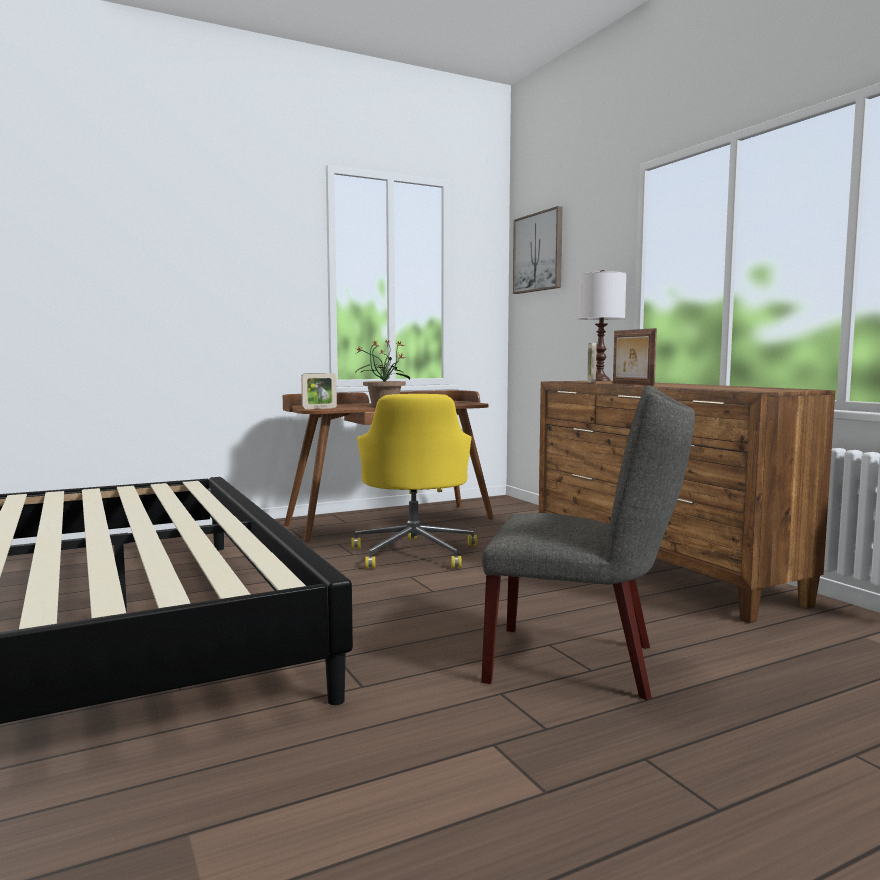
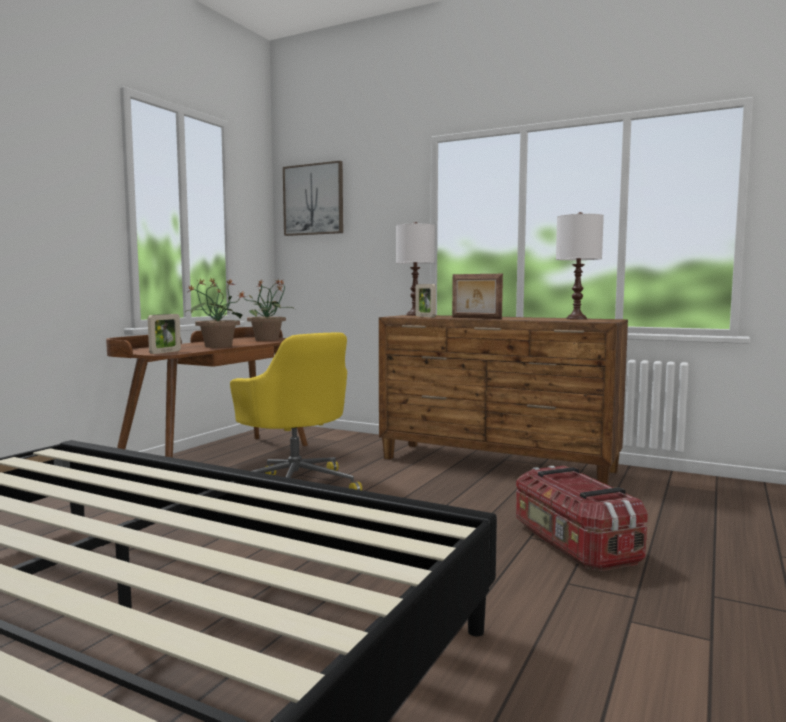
camera: 35 degrees left, 0 degrees up
(455, 403) = (268, 339): none -> potted plant
(583, 663) = (573, 544): grey chair -> storage box
(756, 388) = (577, 319): none -> white table lamp

